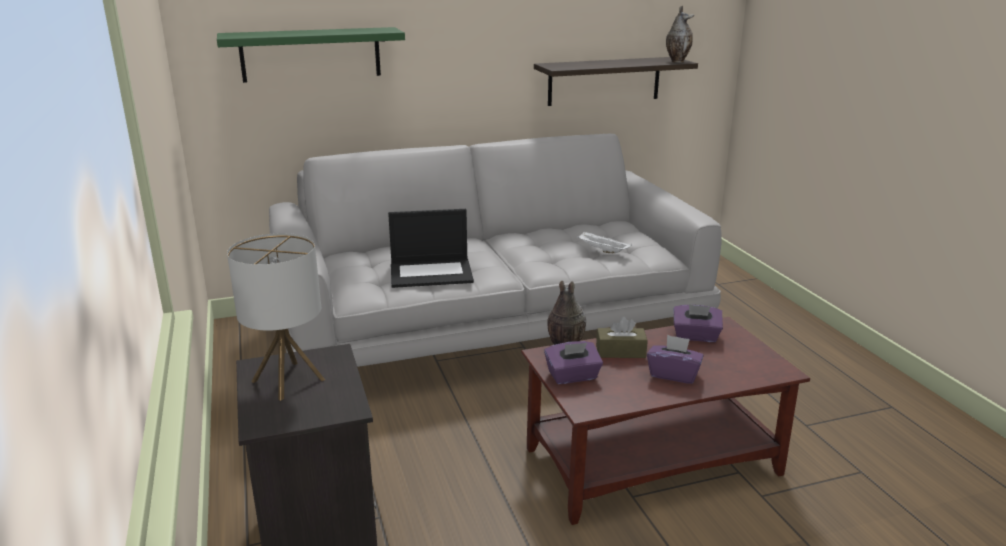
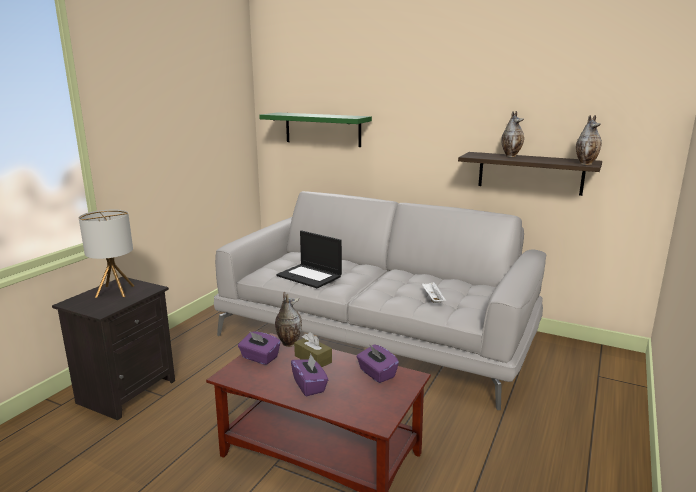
camera: 45 degrees right, 5 degrees down
(591, 62) = (511, 156): none -> vase

